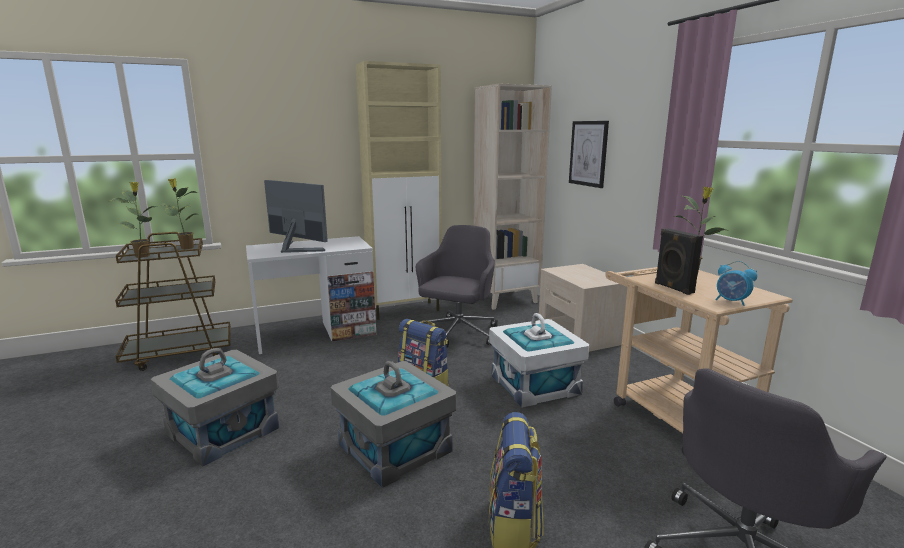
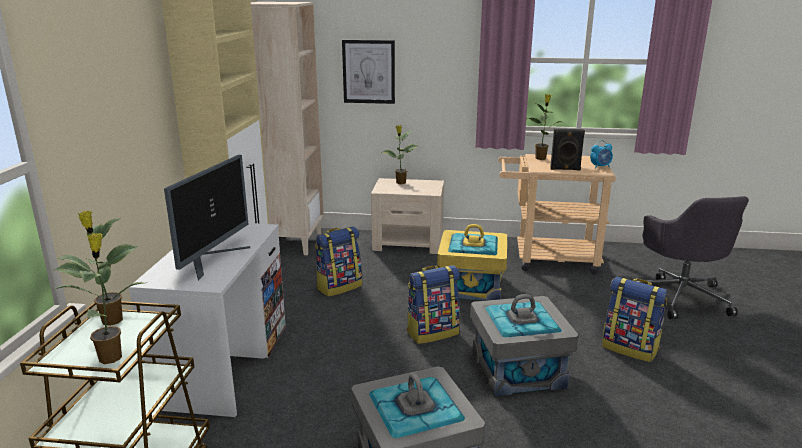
camera: 60 degrees left, 5 degrees up
(296, 249) = (213, 259): monitor -> monitor turned 135 degrees clockwise
(457, 333) = (339, 287): grey office chair -> backpack
(535, 385) = (471, 286): white storage box -> yellow storage box
(586, 271) = (400, 183): none -> potted plant

